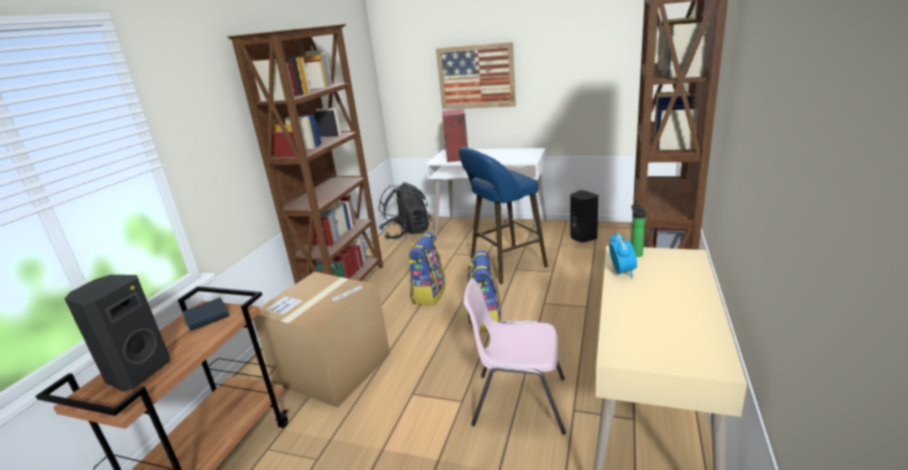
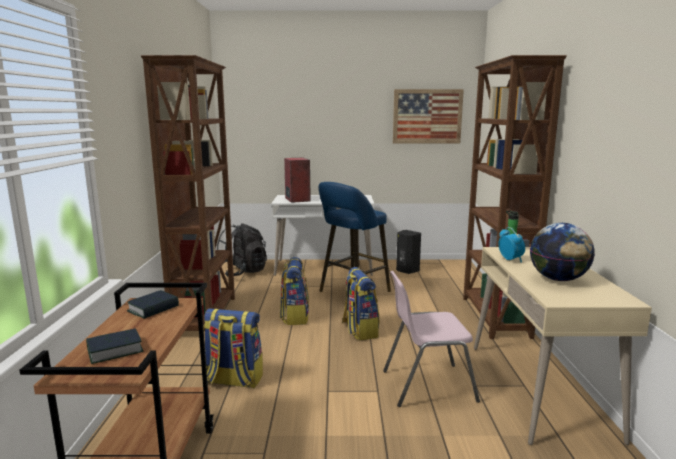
camera: 20 degrees left, 10 degrees down
(137, 372) = (115, 350): black speaker -> book
(333, 368) = (234, 380): cardboard box -> backpack
(476, 77) = (312, 132): picture -> picture (427, 116)
(655, 314) = (558, 279): none -> globe

